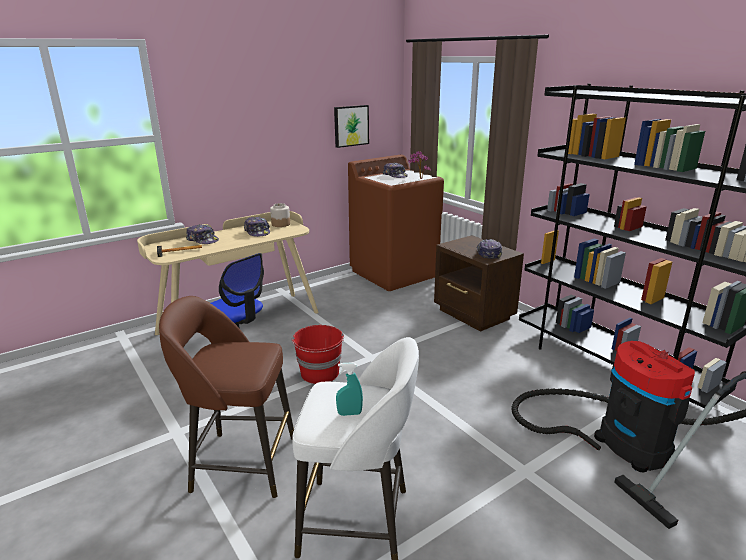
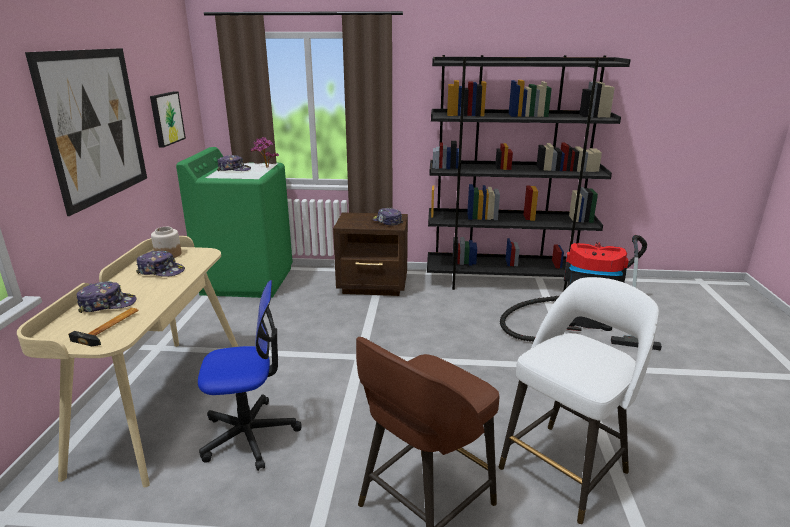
camera: 50 degrees left, 0 degrees up
(266, 125) = (95, 126): none -> picture
(320, 373) = (344, 394): red bucket -> none
(349, 413) = (593, 360): turquoise spray bottle -> none
(395, 273) = (247, 280): brown washing machine -> green washing machine

